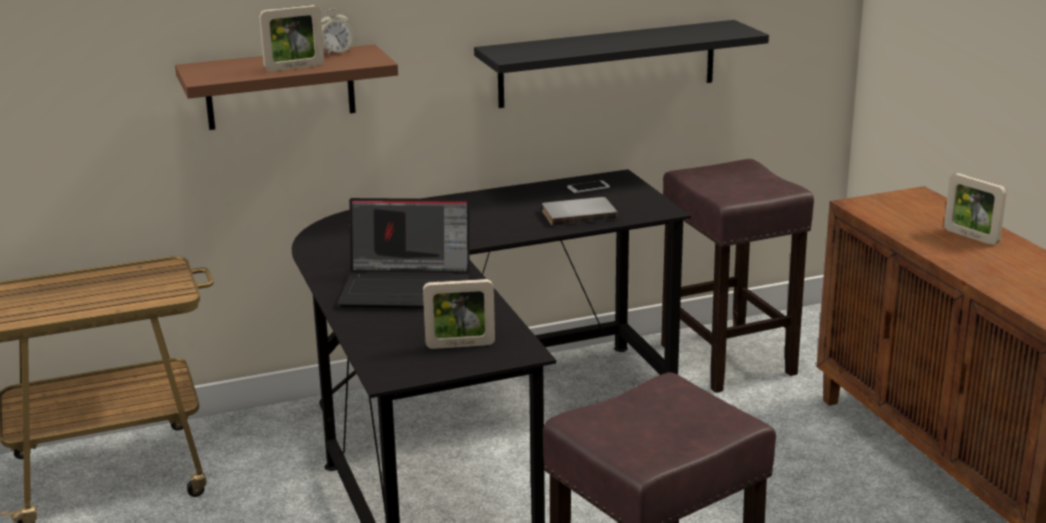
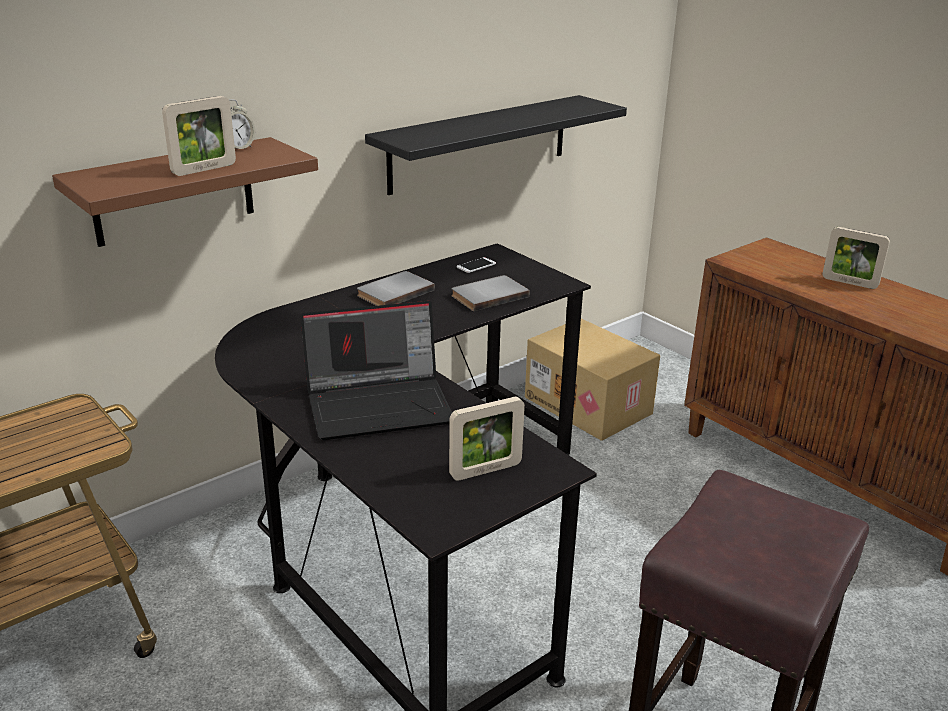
camera: 20 degrees left, 5 degrees up
(489, 202) = (393, 292): none -> grey book
(729, 360) = (589, 405): brown stool -> cardboard box

